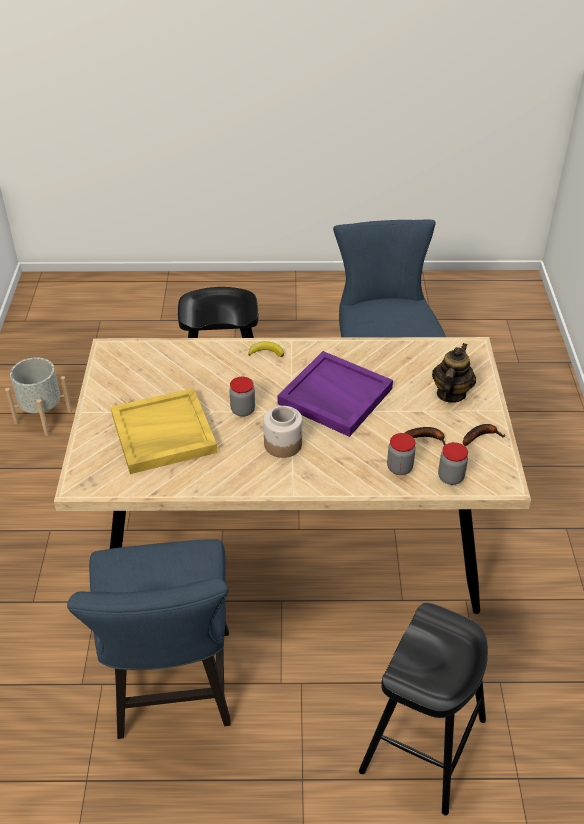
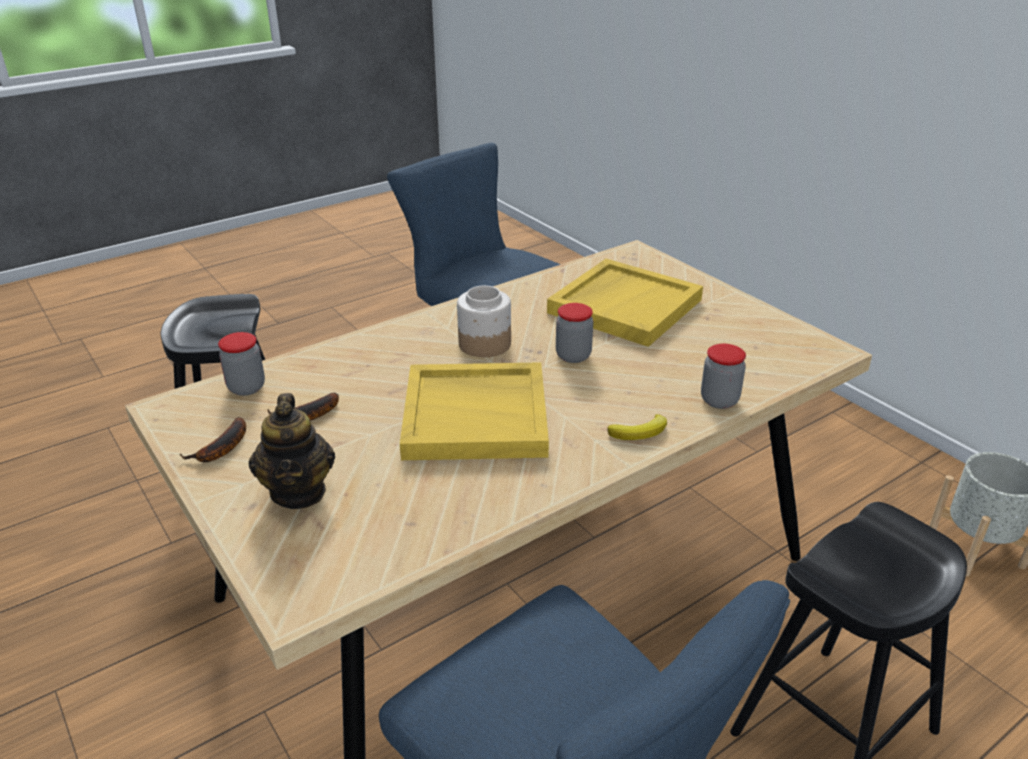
camera: 145 degrees right, 10 degrees down
(334, 396) = (477, 415): purple tray -> yellow tray
(399, 468) = (321, 373): jar -> jar (719, 400)

